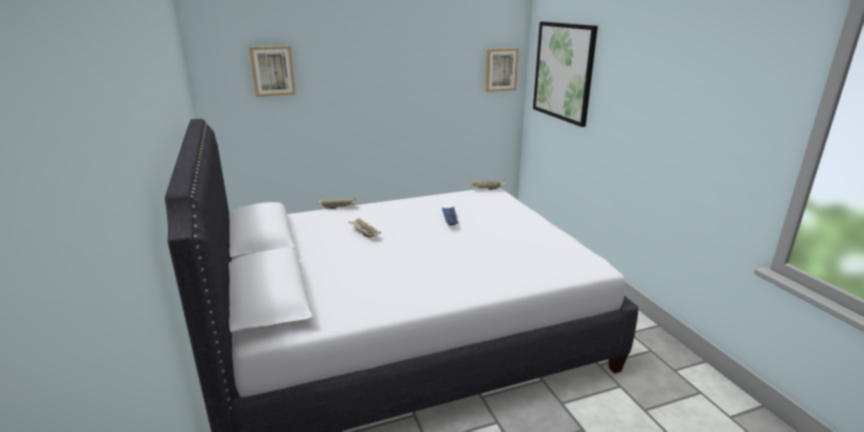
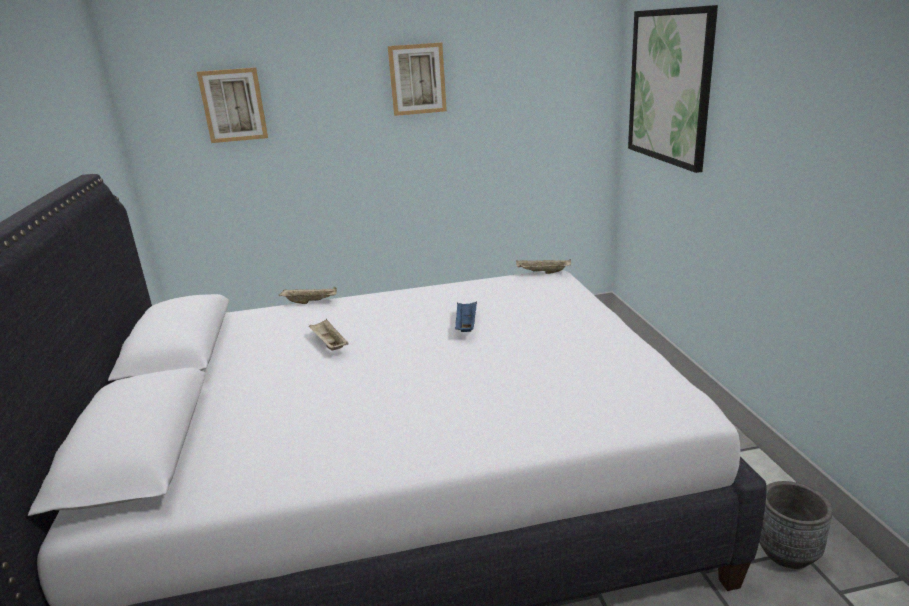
camera: 10 degrees right, 0 degrees up
(501, 69) = (578, 90): picture -> picture (417, 79)
(644, 352) = (787, 552): none -> grey planter

